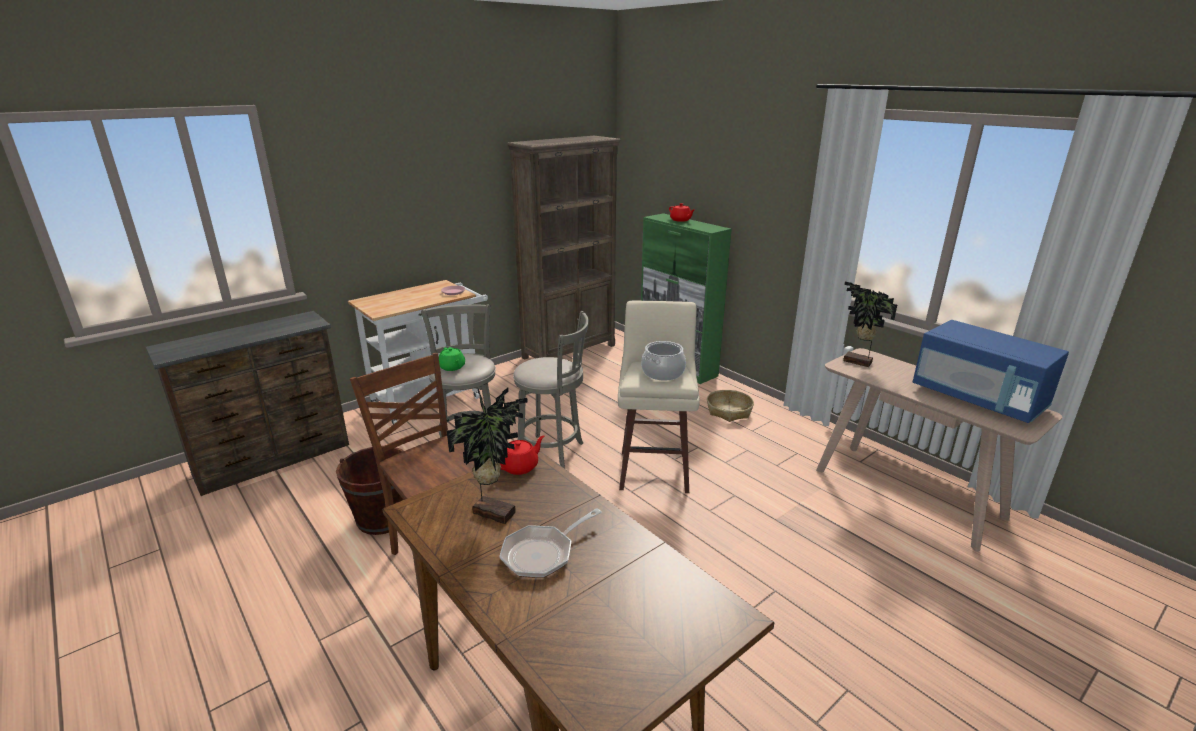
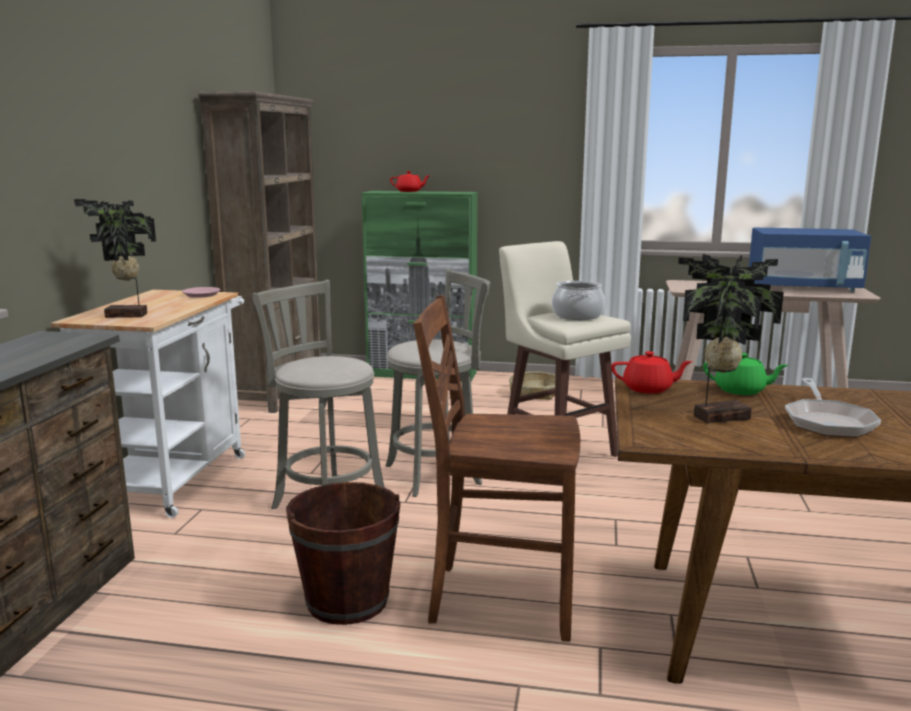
camera: 40 degrees left, 10 degrees down
(452, 367) = (322, 368): green teapot -> green teapot (741, 390)
(520, 467) = (648, 389): red teapot -> red teapot turned 90 degrees clockwise
(857, 363) = (689, 286): potted plant -> potted plant (126, 316)

